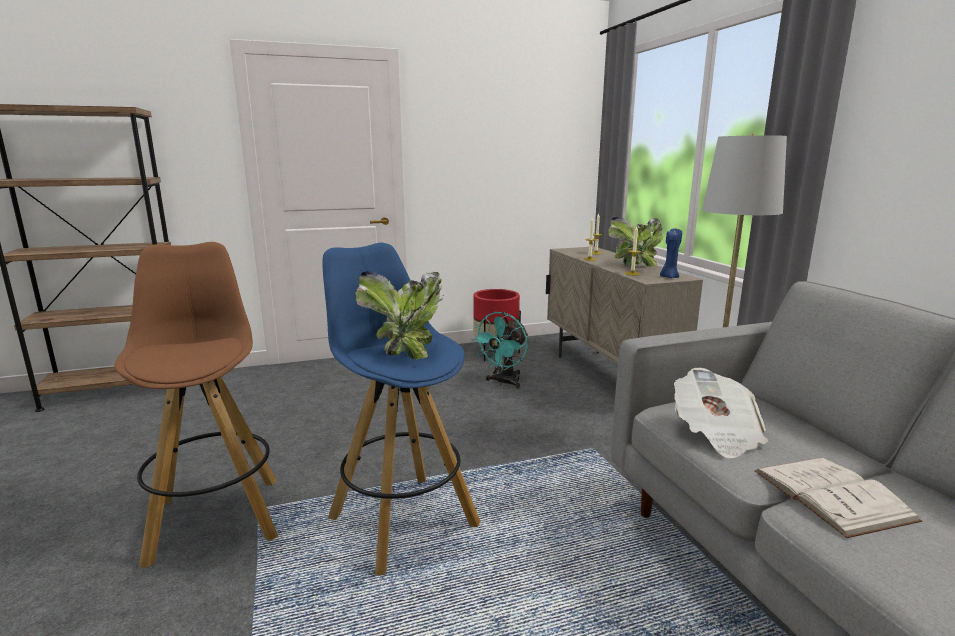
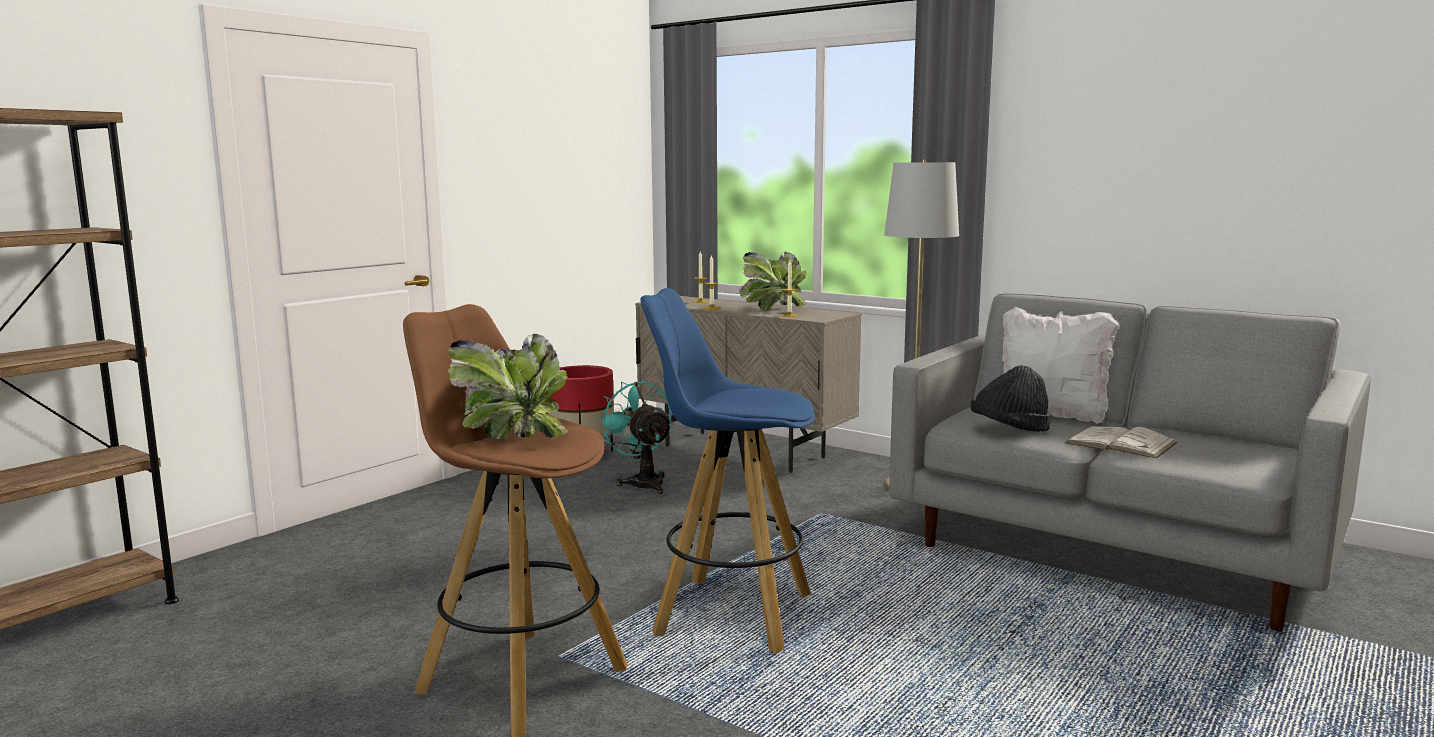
camera: 35 degrees left, 5 degrees down
(407, 350) = (744, 401): potted plant -> potted plant (513, 437)
(504, 382) = (642, 482): turquoise fan -> turquoise fan turned 150 degrees clockwise
(669, 277) = (829, 314): blue candle -> none
(716, 434) = (1009, 430): newspaper -> black hat
(801, 427) = (1050, 415): none -> white pillow

